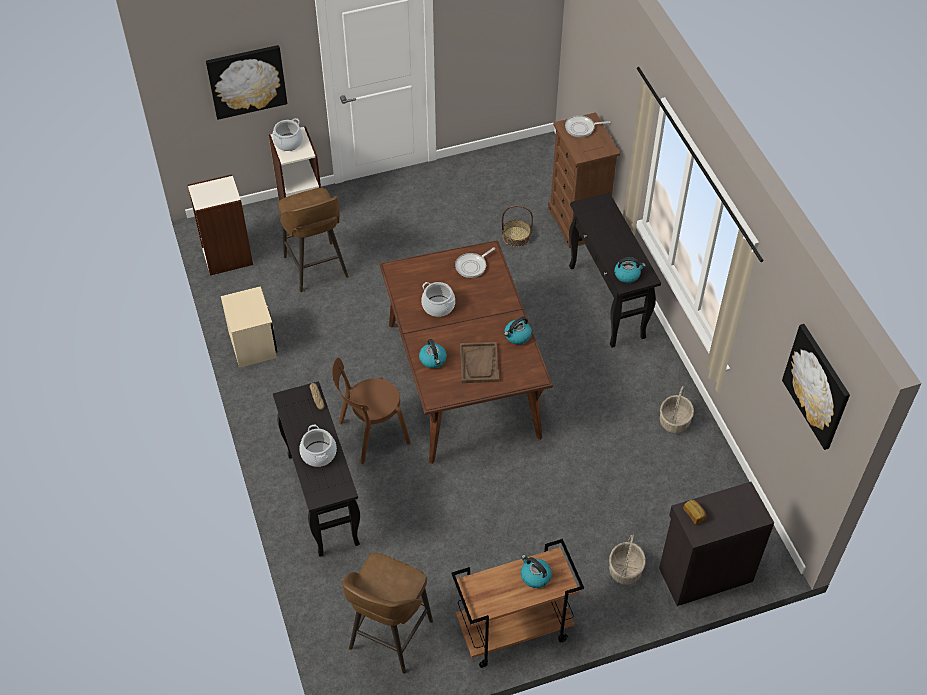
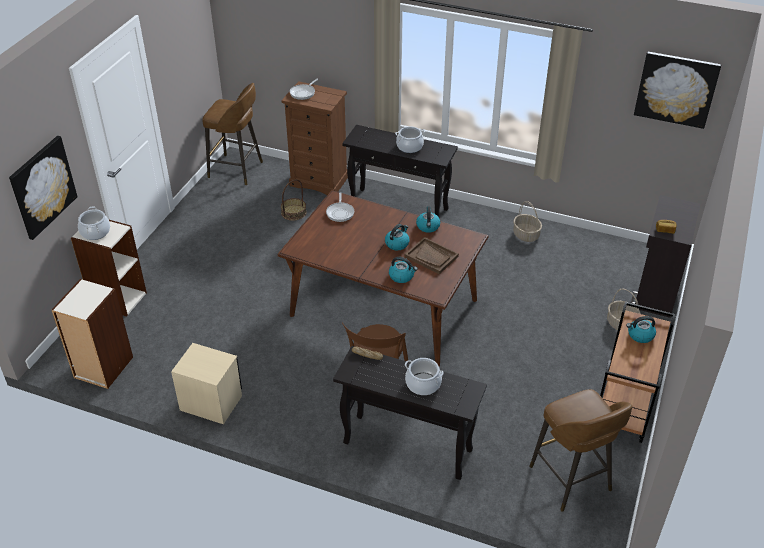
camera: 50 degrees left, 10 degrees down
(316, 268) = (186, 324): brown stool -> brown stool (237, 170)
(438, 306) = (356, 247): cooking pot -> cooking pot (409, 147)
(627, 275) = (434, 154): kettle -> kettle (397, 243)

